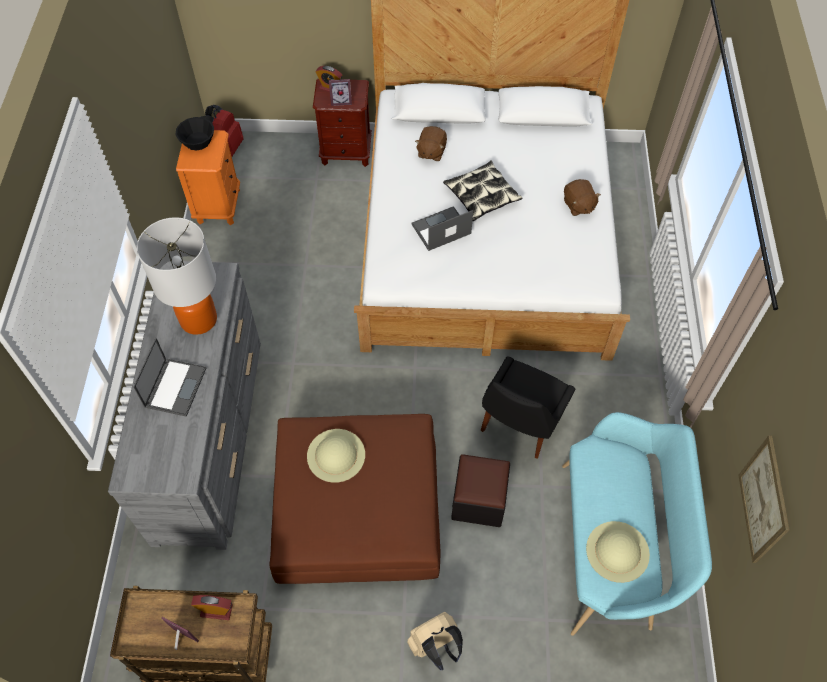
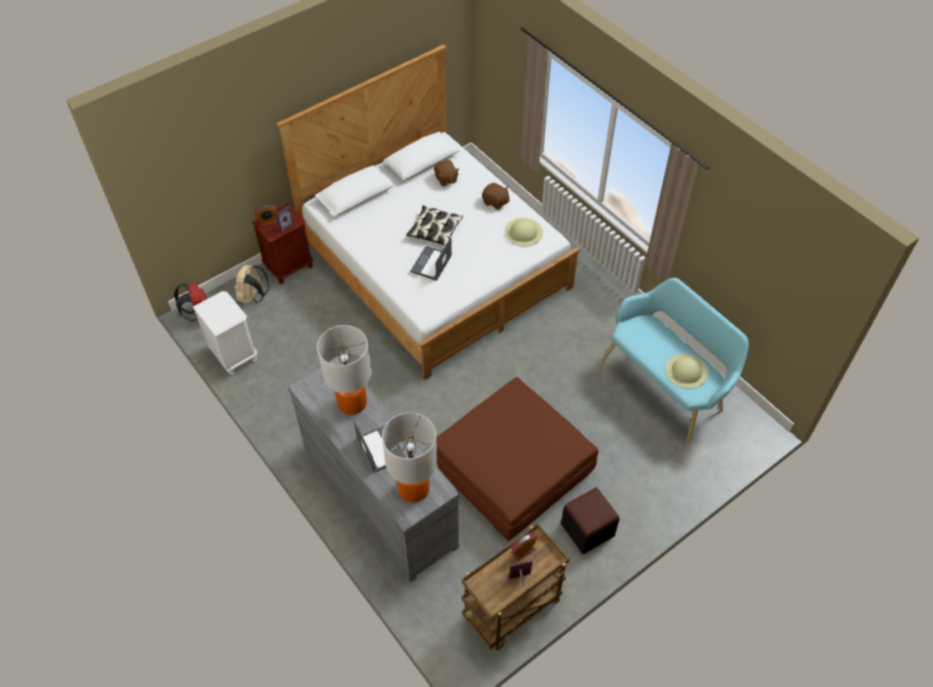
camera: 40 degrees left, 5 degrees down
(160, 454) = (413, 489): none -> table lamp
(197, 141) = (210, 308): black bowl -> none
(218, 206) = (234, 355): orange nightstand -> white nightstand
(336, 455) = (490, 433): beige hat -> beige hat (523, 232)
(431, 152) = (376, 223): brown plush toy -> brown plush toy (446, 179)
(435, 646) = (627, 504): beige backpack -> beige backpack (254, 297)
(479, 500) = (575, 412): black ottoman -> black ottoman (587, 529)
(519, 425) = (557, 357): black chair -> none
(763, 500) = (753, 277): picture -> none

